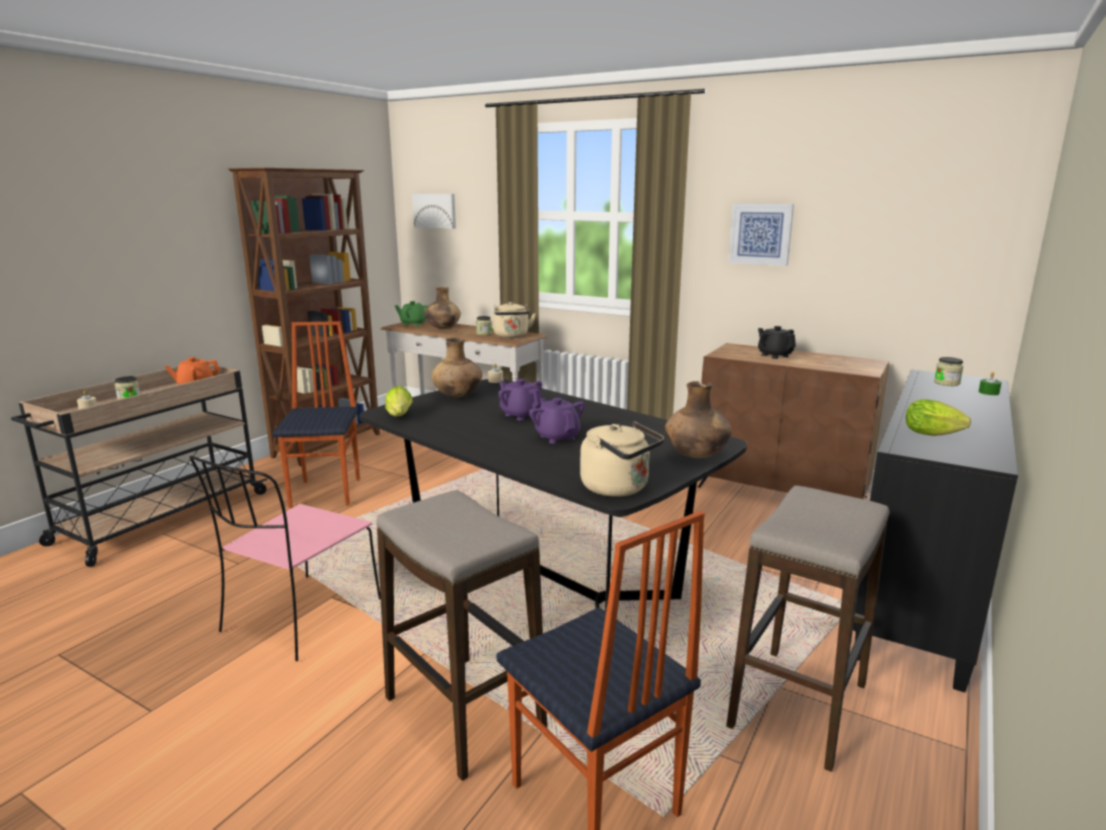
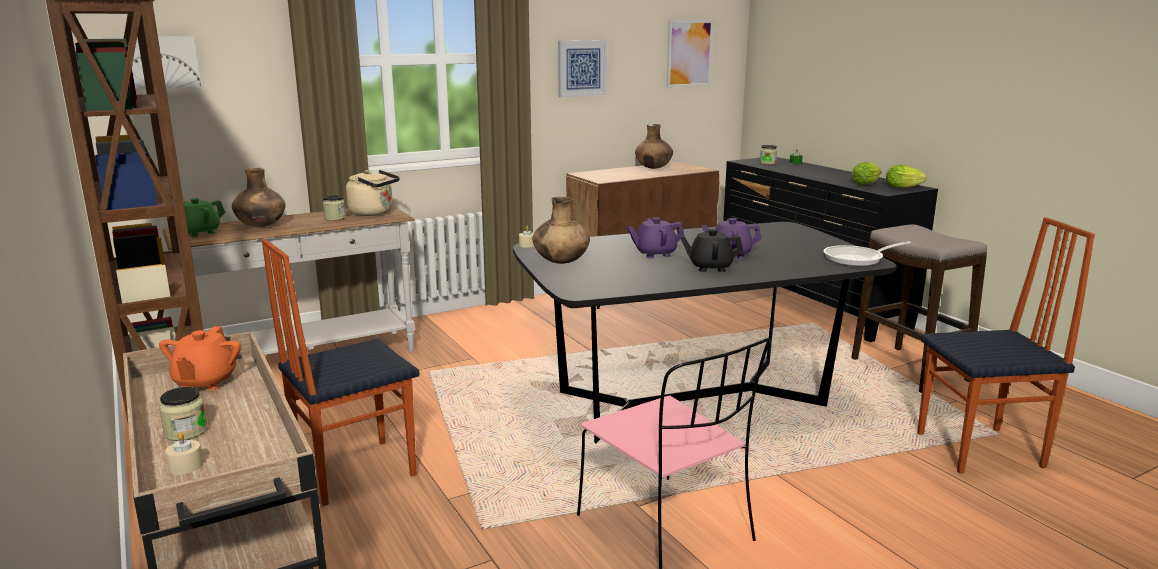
camera: 60 degrees left, 0 degrees up
(327, 492) = (353, 471): chair -> chair turned 60 degrees counterclockwise
(399, 417) = (603, 287): lettuce -> lettuce (904, 188)
(463, 714) = (872, 474): stool -> none
(618, 488) = (858, 259): beige kettle -> frying pan
(696, 455) = (808, 234): brown vase -> brown vase (653, 168)
(774, 355) = (628, 173): black teapot -> black teapot (710, 267)
(925, 224) = (689, 53): none -> picture

